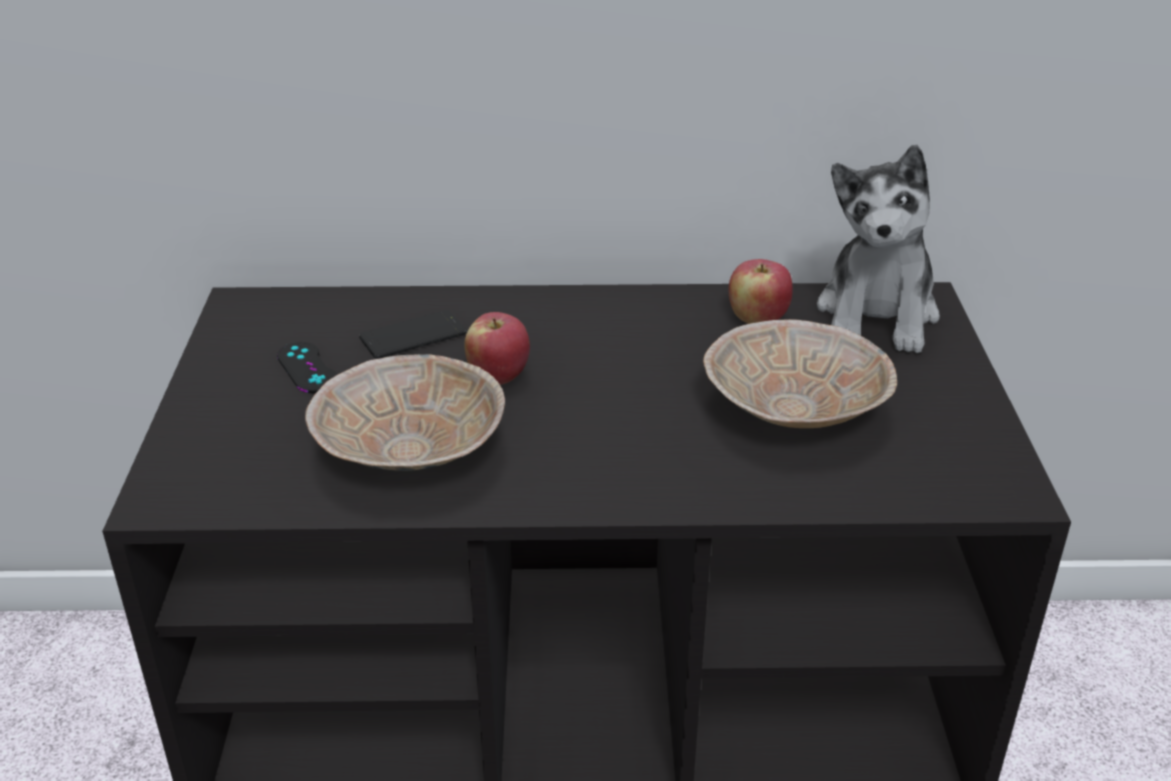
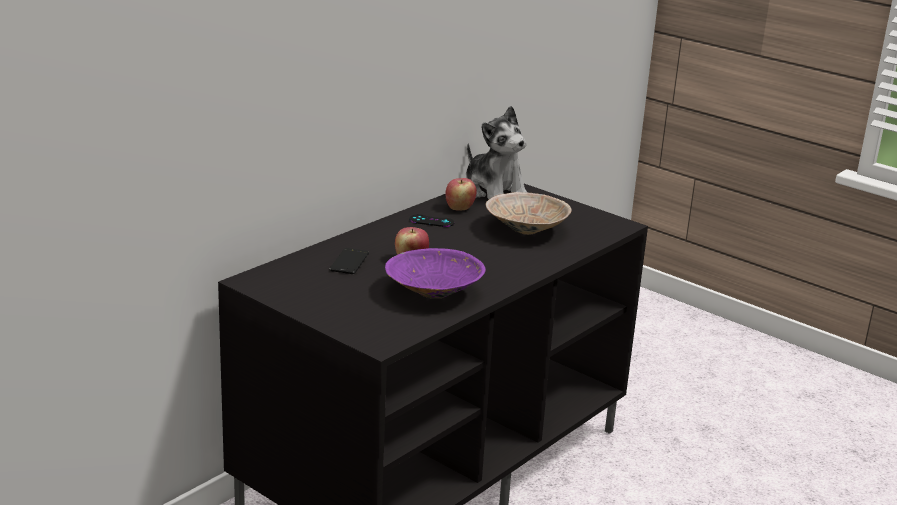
camera: 50 degrees left, 10 degrees down
(307, 368) = (333, 288): black game controller -> black game controller (431, 221)
(410, 450) = (432, 292): beige bowl -> purple bowl

